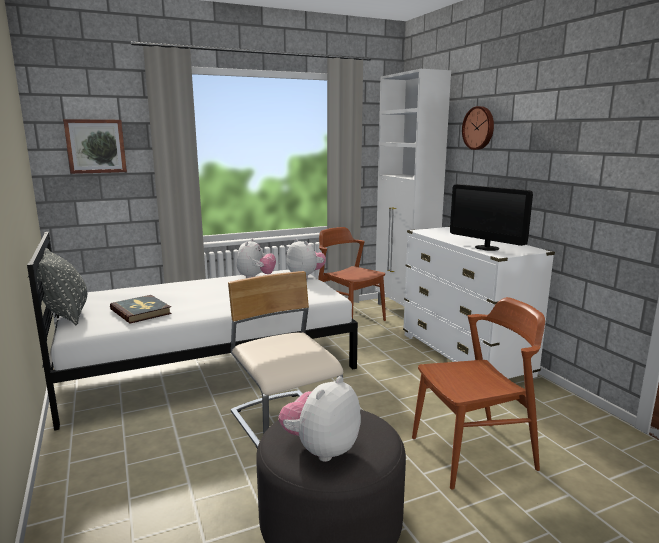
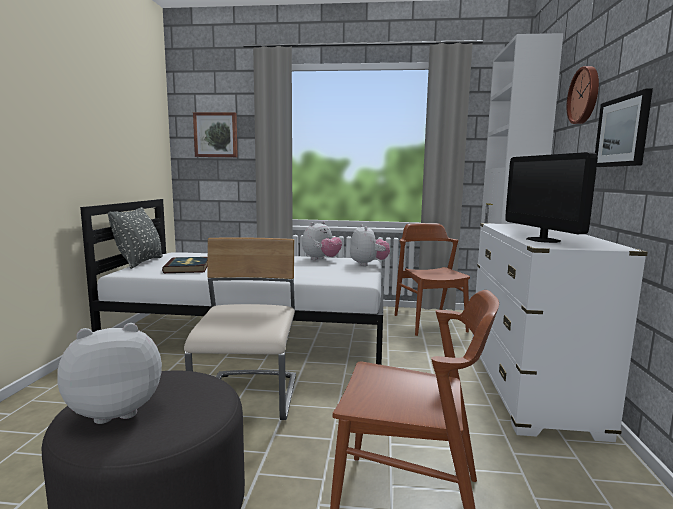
camera: 30 degrees right, 5 degrees down
(521, 165) = (622, 132): none -> picture

